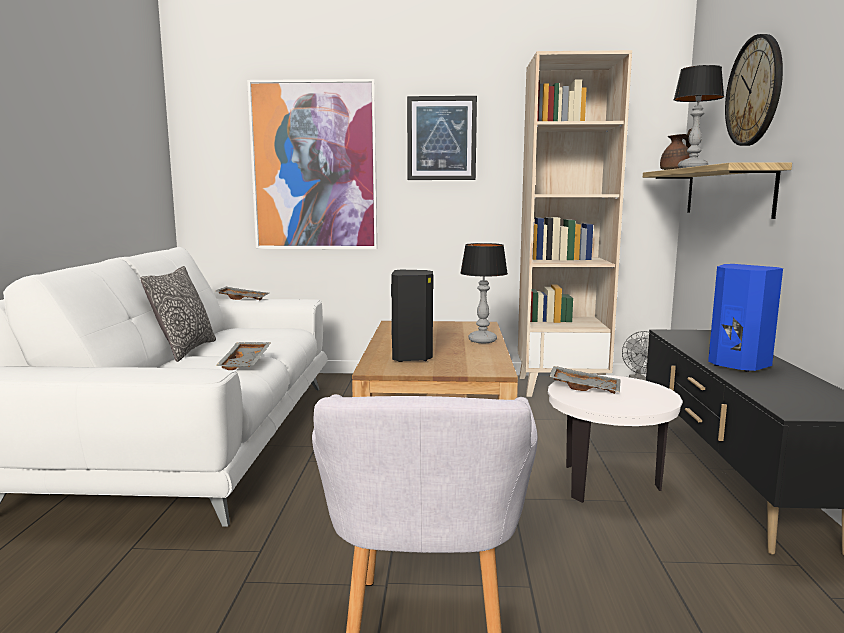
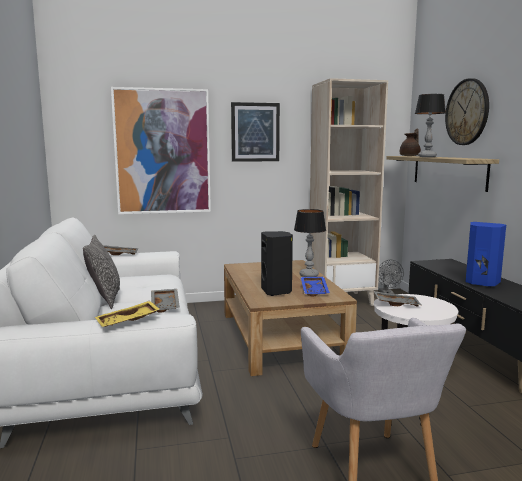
camera: 15 degrees left, 0 degrees up
(138, 372) = (128, 322): none -> yellow tray
(469, 360) = (315, 291): none -> blue tray

